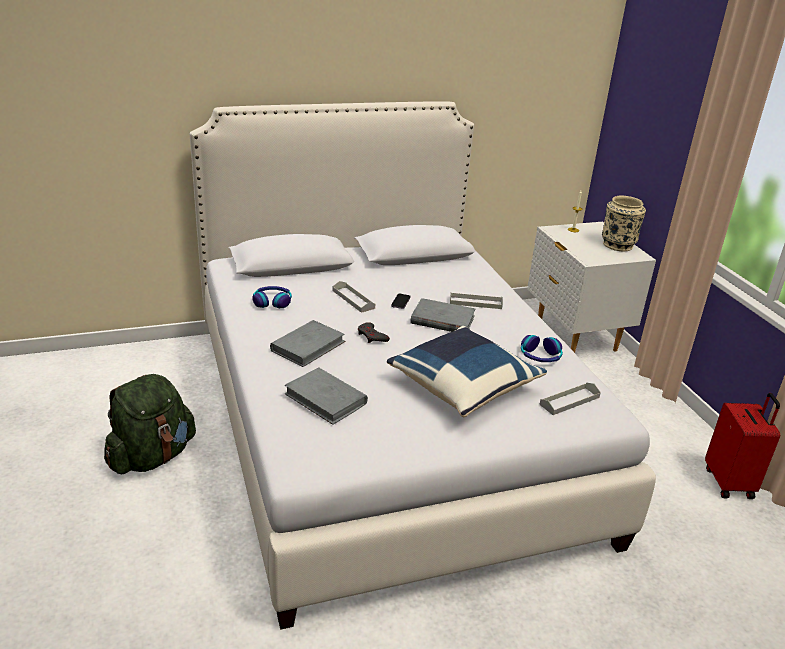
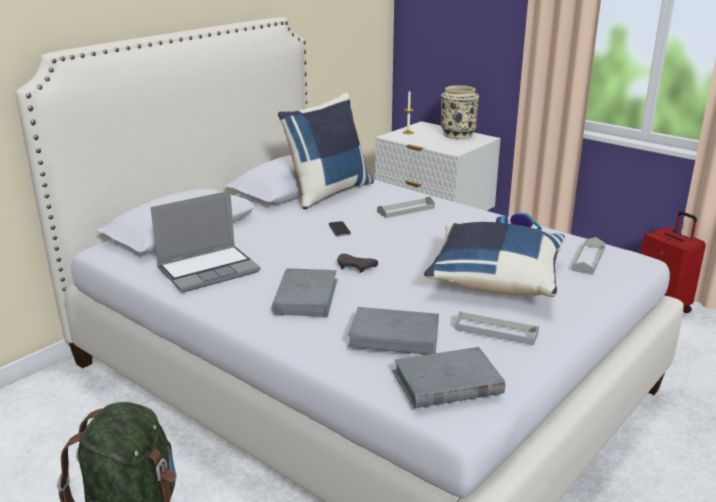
camera: 30 degrees left, 5 degrees down
(272, 302) = (209, 269): headphones -> laptop
(353, 299) = (291, 241): grey tray -> grey tray (496, 331)
(435, 266) = (328, 192): none -> blue pillow
(442, 320) = (398, 232): grey book -> grey book (447, 383)

